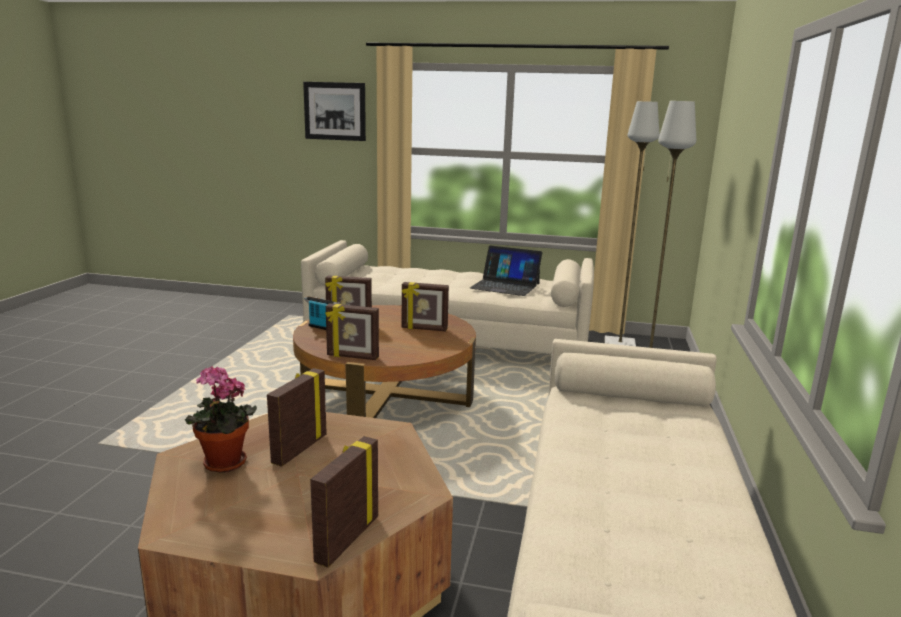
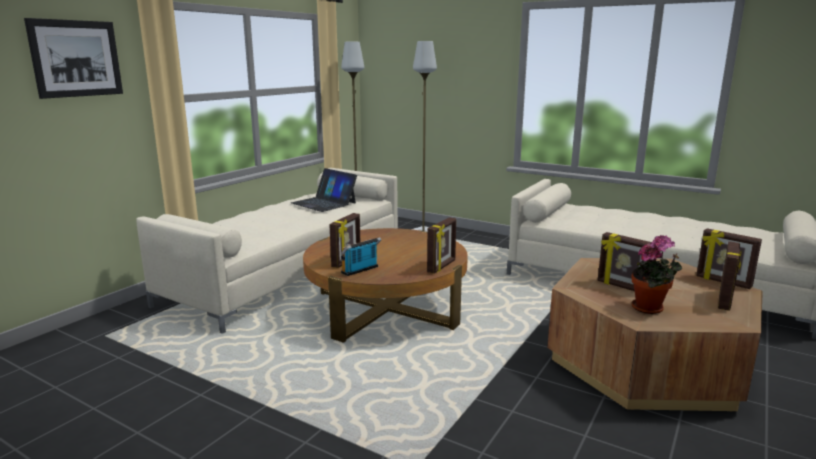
camera: 70 degrees left, 0 degrees up
(424, 329) = (390, 240): picture frame -> picture frame (725, 300)
(505, 286) = (324, 203): laptop -> laptop turned 90 degrees clockwise

